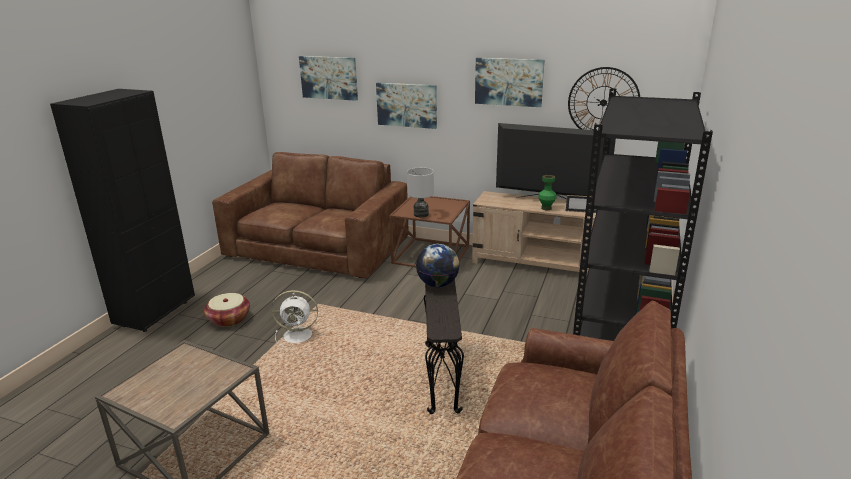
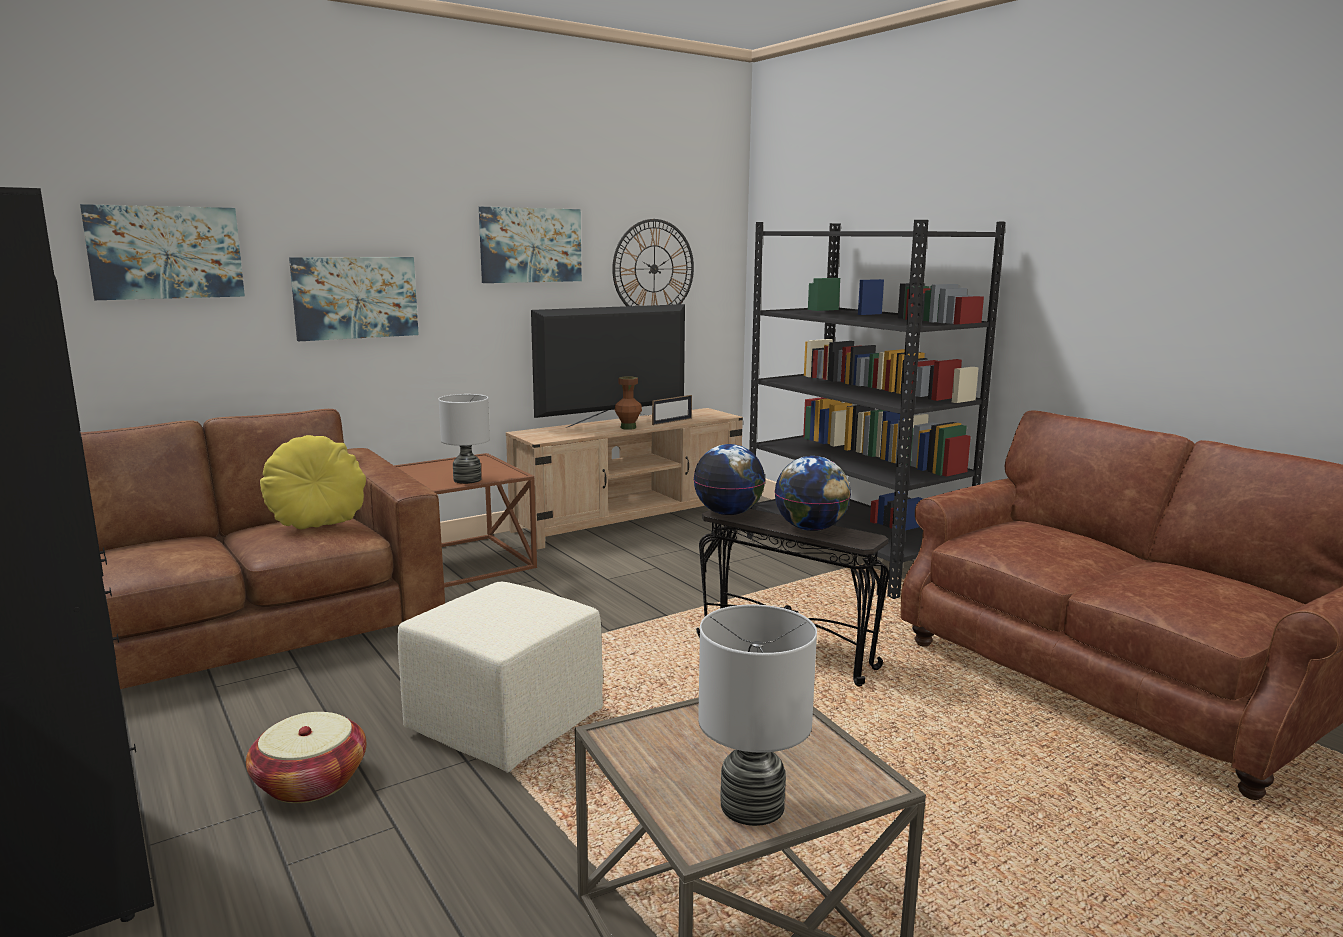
camera: 55 degrees left, 10 degrees down
(143, 395) = (752, 806): none -> grey table lamp
(299, 335) = (506, 724): white fan -> beige ottoman
(336, 217) = (318, 524): none -> yellow pillow
(442, 313) = (810, 529): none -> globe
(546, 208) = (628, 427): green vase -> brown vase

